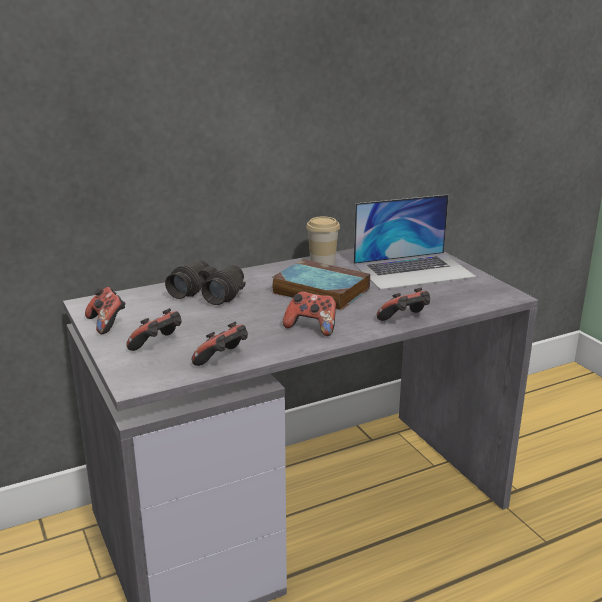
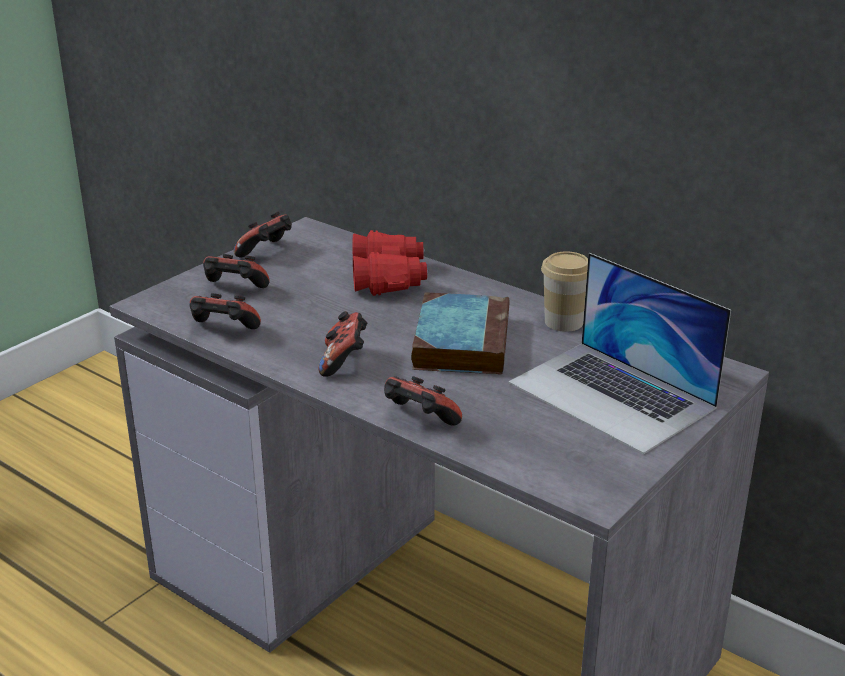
camera: 65 degrees right, 5 degrees up
(208, 293) = (389, 278): black binoculars -> red binoculars

